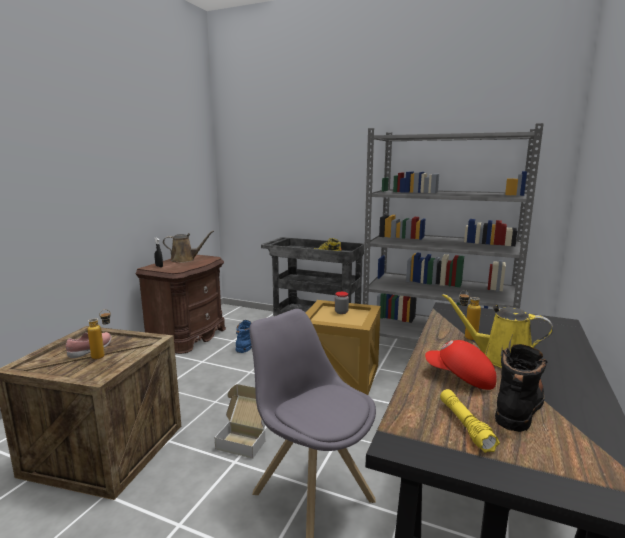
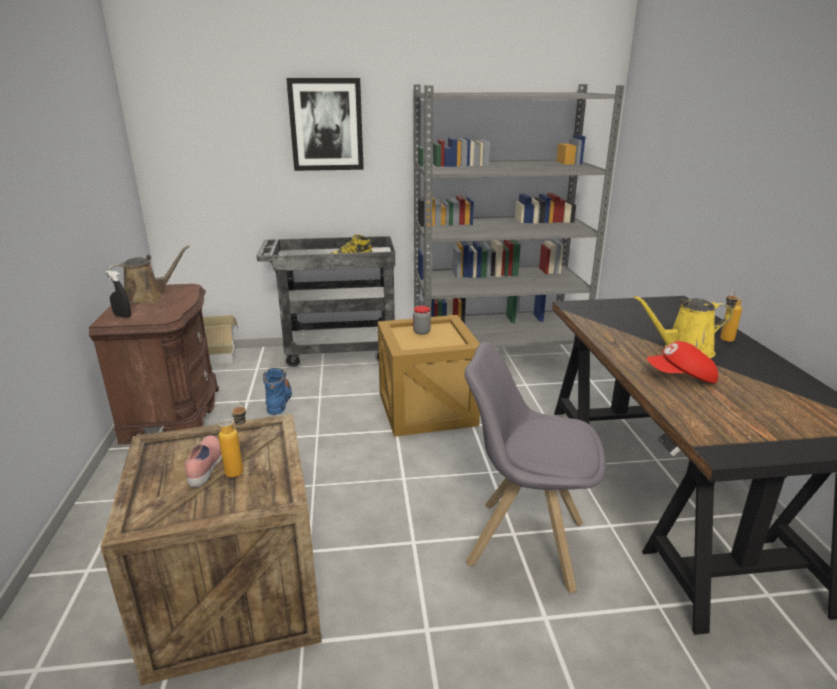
camera: 30 degrees left, 10 degrees up
(246, 438) = (398, 513): cardboard box -> cardboard box (219, 356)
(326, 161) = (326, 125): none -> picture
(465, 426) = (740, 419): yellow flashlight -> none
(466, 338) = (632, 336): bottle -> bottle (724, 341)
(518, 405) = (748, 390): black boot -> none

